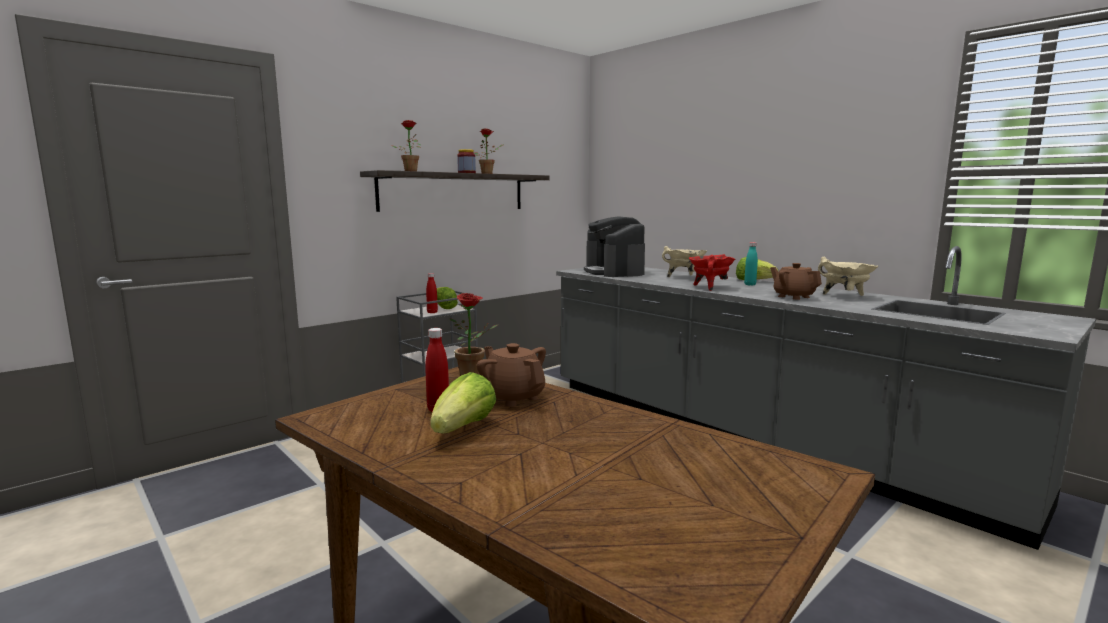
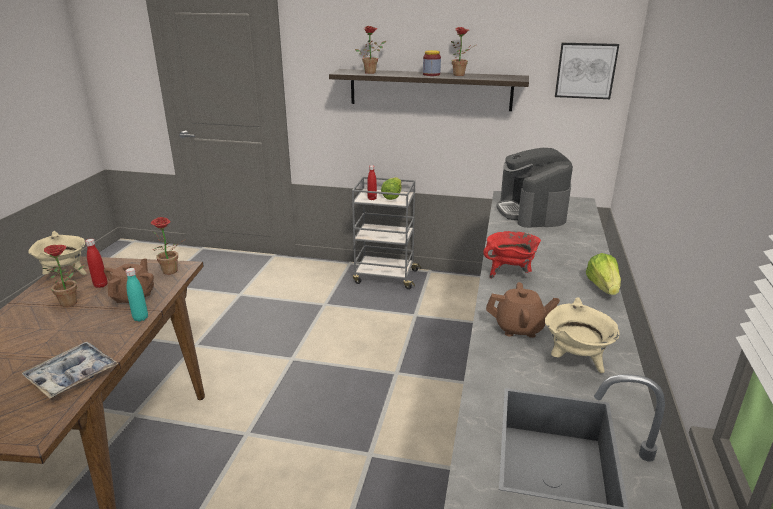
camera: 55 degrees right, 15 degrees up
(464, 428) = (73, 302): lettuce -> potted plant
(563, 171) = (585, 70): none -> picture
(614, 272) = (531, 212): coffee machine -> coffee machine turned 45 degrees counterclockwise
(684, 277) = (560, 248): beige cooking pot -> beige cooking pot (66, 274)
(690, 443) = (72, 376): none -> tray
(750, 284) = (569, 290): turquoise bottle -> turquoise bottle (140, 318)
(793, 297) = (519, 328): brown teapot -> brown teapot turned 75 degrees clockwise

